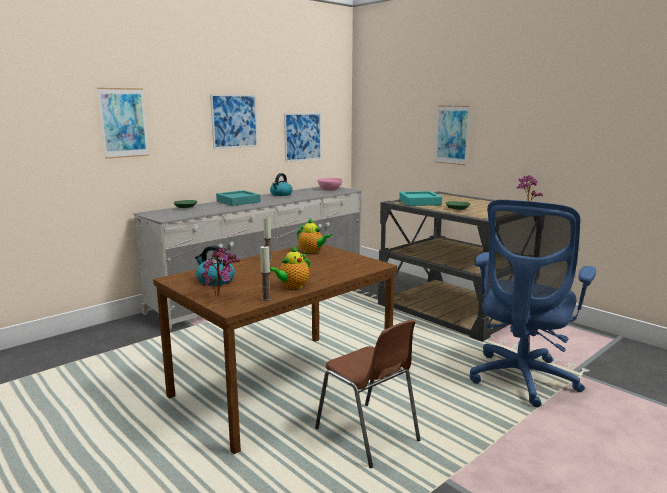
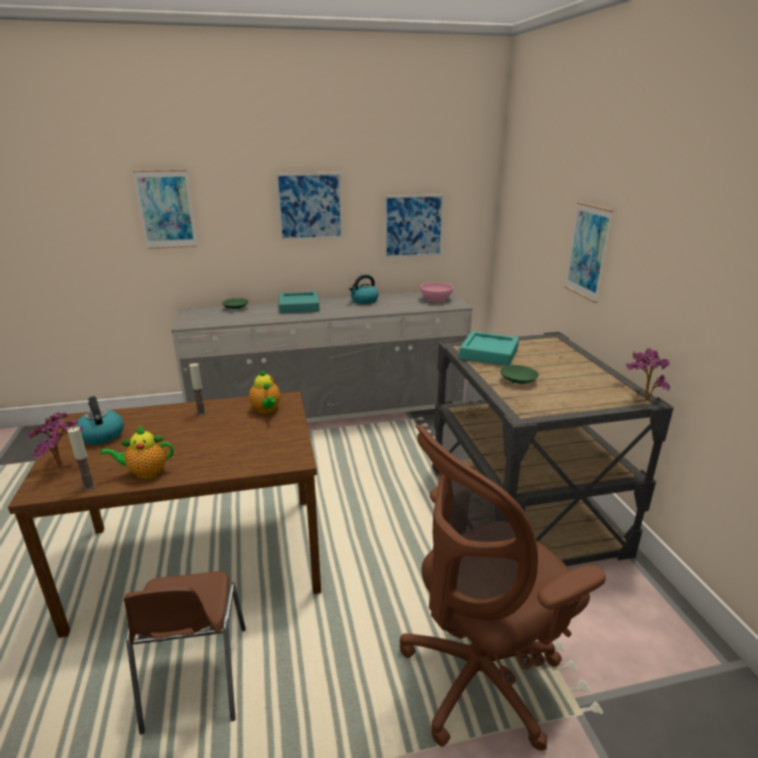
camera: 30 degrees right, 10 degrees up
(521, 374) = (485, 670): blue office chair -> brown office chair

